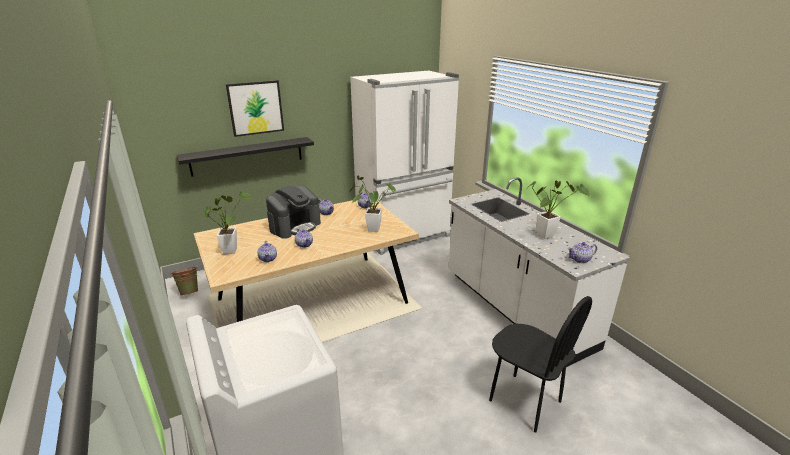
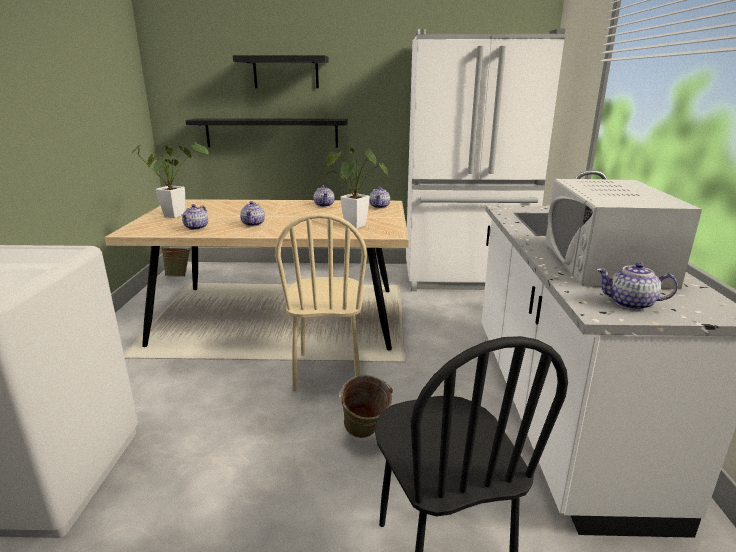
camera: 30 degrees right, 5 degrees down
(255, 108) = (286, 72): picture -> black shelf
(295, 226) = (271, 209): coffee machine -> none
(385, 330) = (328, 371): none -> beige chair
(442, 360) = (364, 436): none -> green bucket
(548, 235) = (604, 263): potted plant -> white microwave

